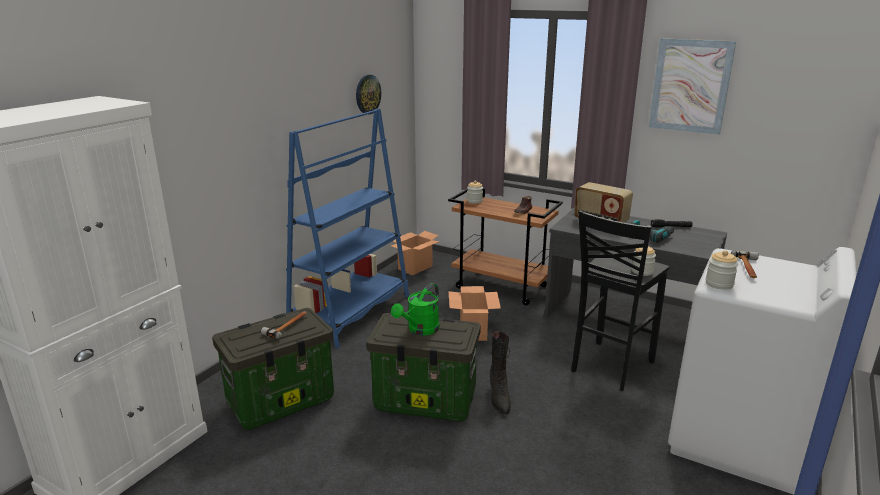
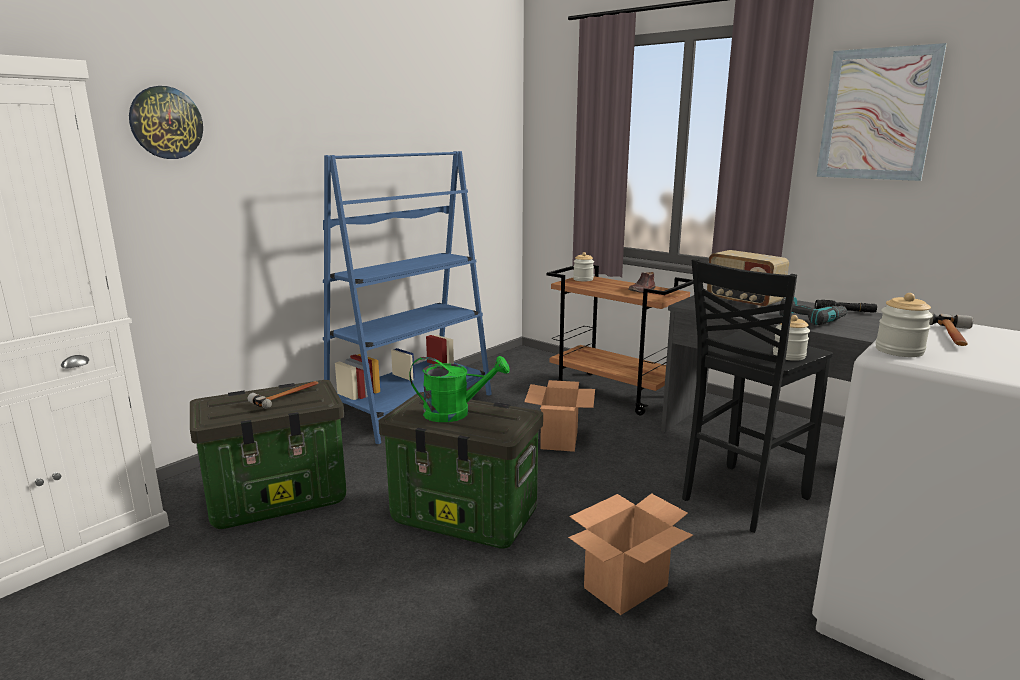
camera: 10 degrees right, 5 degrees down
(367, 94) = (455, 141): wall clock -> wall clock (166, 123)
(415, 268) = (510, 366): cardboard box -> cardboard box (625, 587)
(420, 330) = (455, 413): green watering can -> green watering can turned 135 degrees counterclockwise
(499, 398) = (568, 524): black boot -> none

